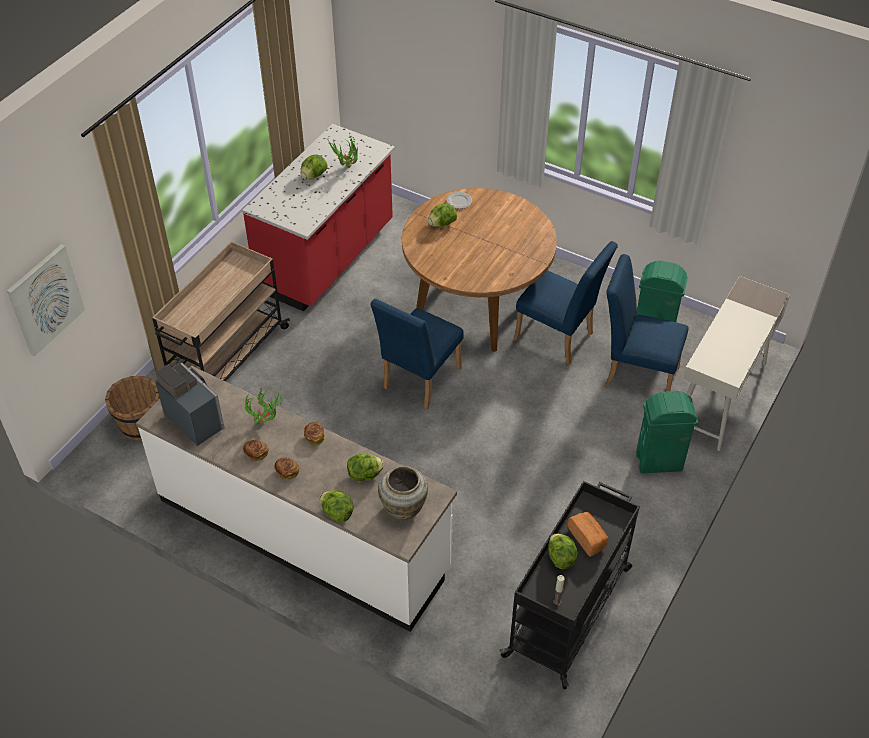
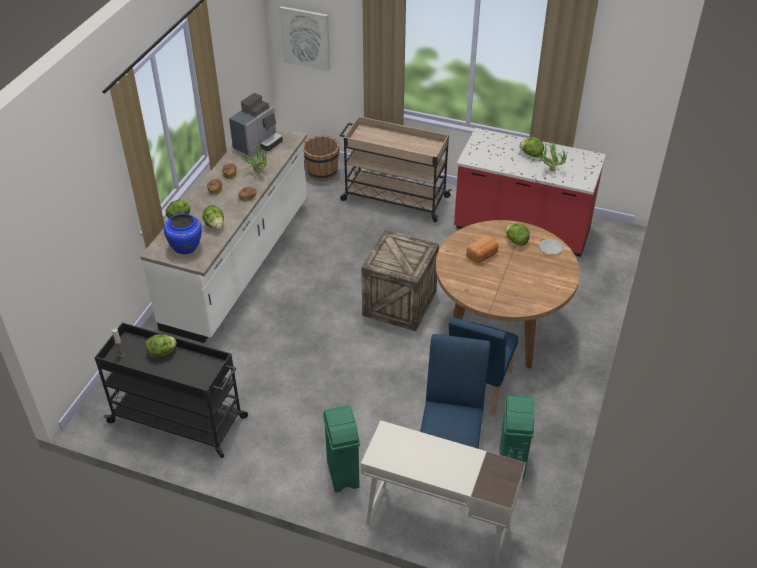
camera: 80 degrees right, 5 degrees down
(404, 507) = (186, 248): beige vase -> blue vase
(418, 381) = (399, 303): blue chair -> crate
(588, 538) = (181, 368): bread -> bread (483, 255)

